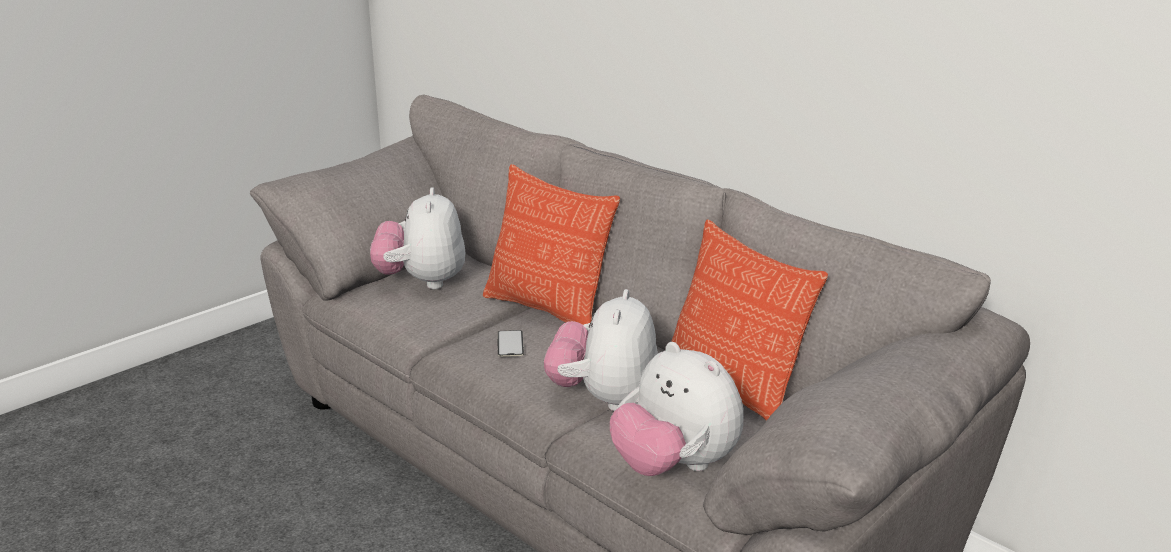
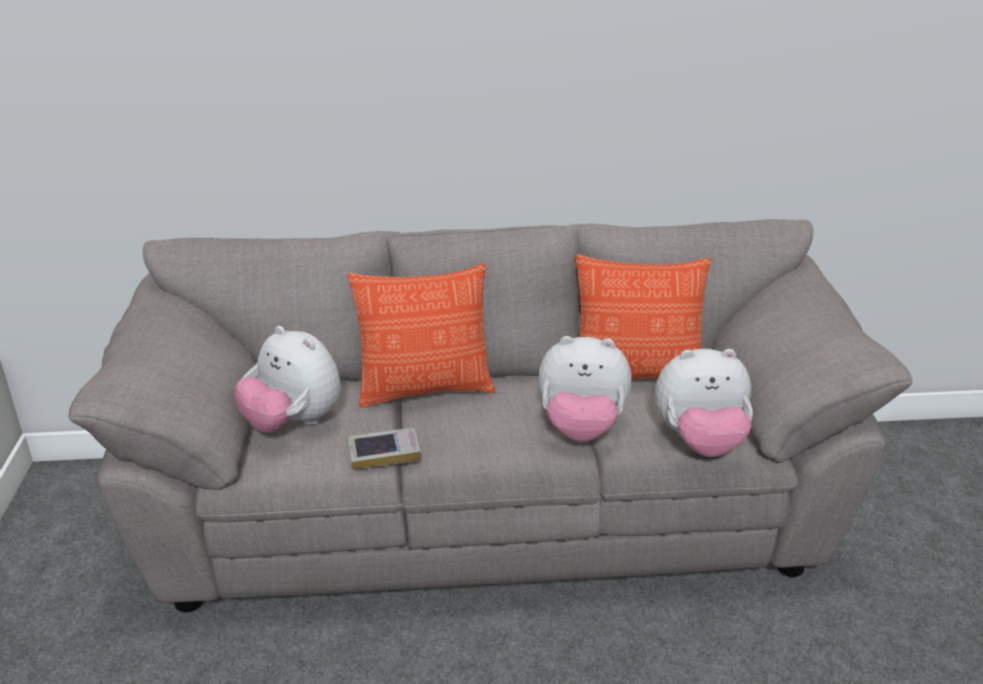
camera: 50 degrees left, 5 degrees up
(437, 330) = (384, 452): none -> book
(510, 344) = (453, 430): phone -> none
(604, 399) = (581, 429): plush toy -> plush toy turned 45 degrees counterclockwise

